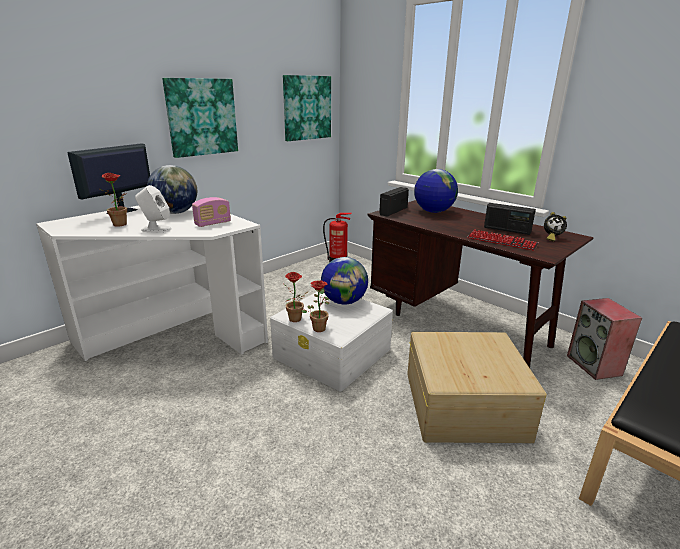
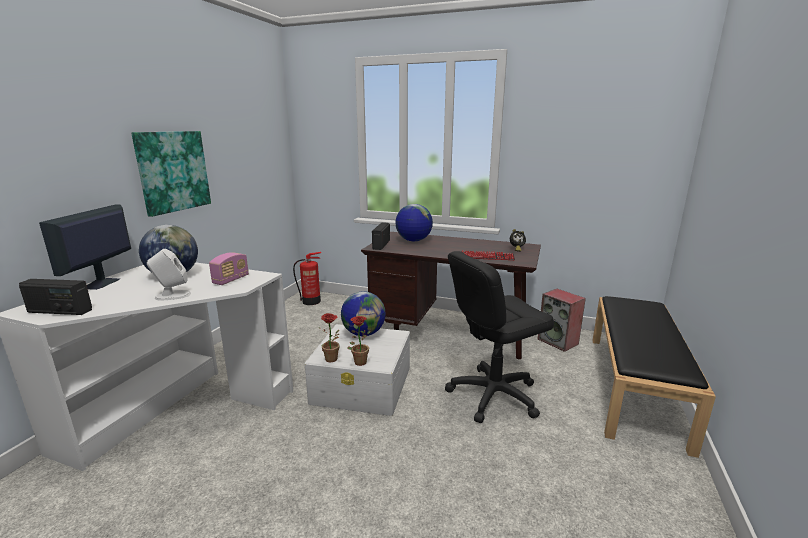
camera: 25 degrees left, 5 degrees down
(122, 224) = (123, 297): potted plant -> none
(307, 108) = (265, 156): picture -> none
(464, 403) = (493, 395): beige storage box -> black office chair
(507, 230) = (481, 247): radio -> radio (60, 311)

